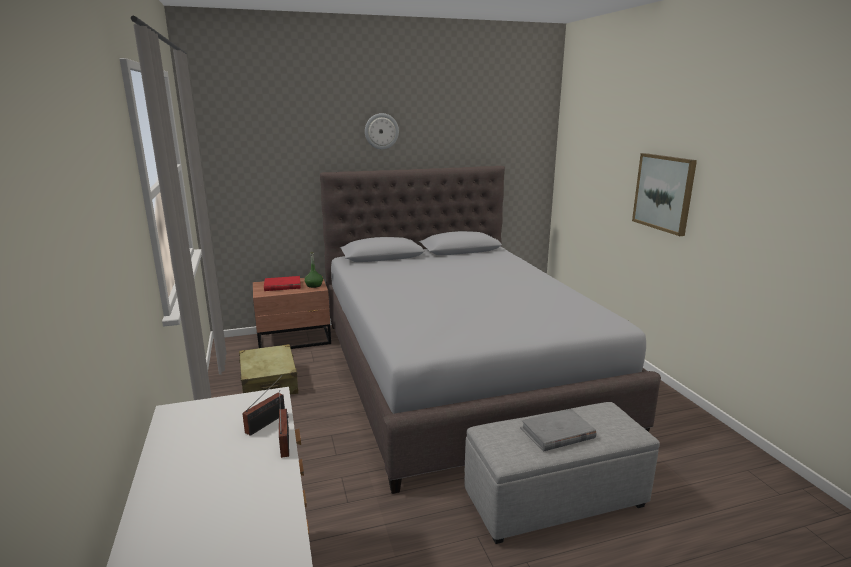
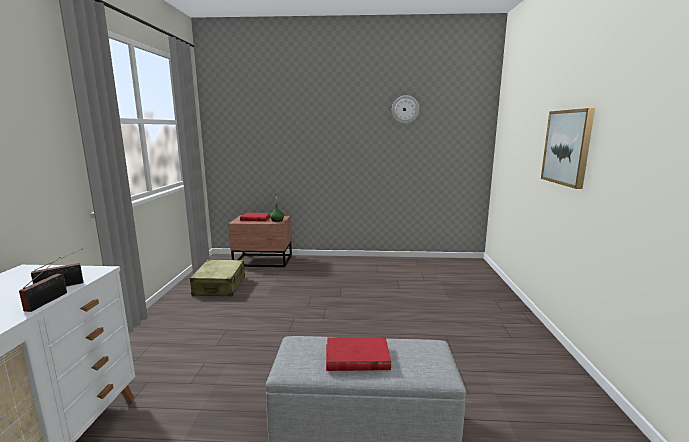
camera: 20 degrees right, 5 degrees down
(381, 131) = (339, 105): wall clock -> wall clock (405, 109)
(458, 372) = (363, 301): grey bed -> none
(557, 433) = (356, 357): grey book -> red book

